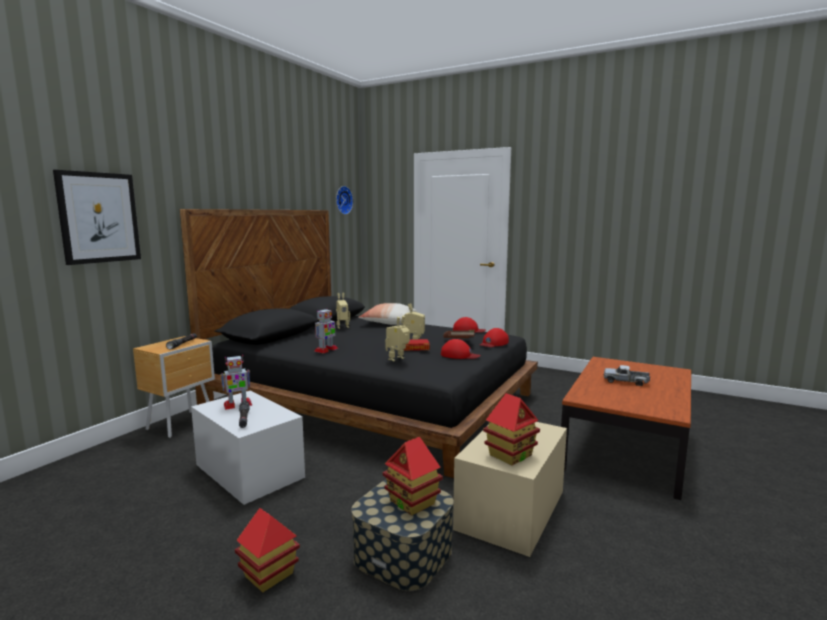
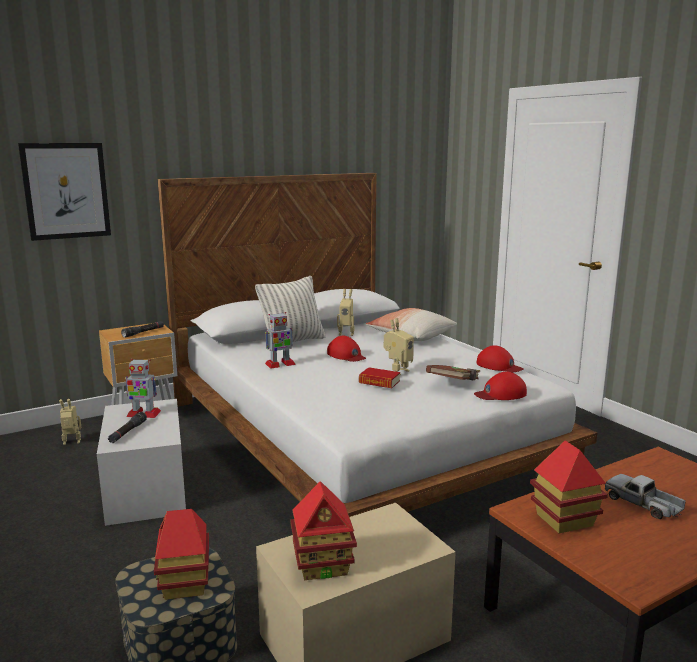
camera: 30 degrees right, 5 degrees up
(269, 575) = (49, 609): toy house -> toy house (564, 520)
(310, 336) = (292, 342): none -> pillow
(342, 200) = (410, 157): wall clock -> none
(373, 400) = (357, 436): black bed -> white bed
(398, 359) = (332, 395): toy robot -> toy robot (71, 443)
(459, 355) = (422, 404): red cap -> red cap (346, 355)

